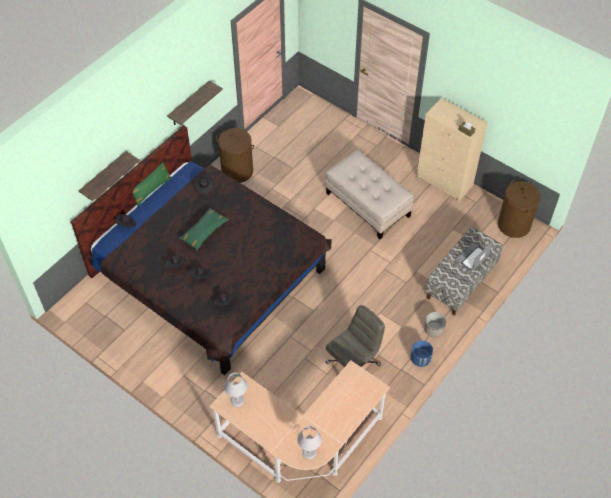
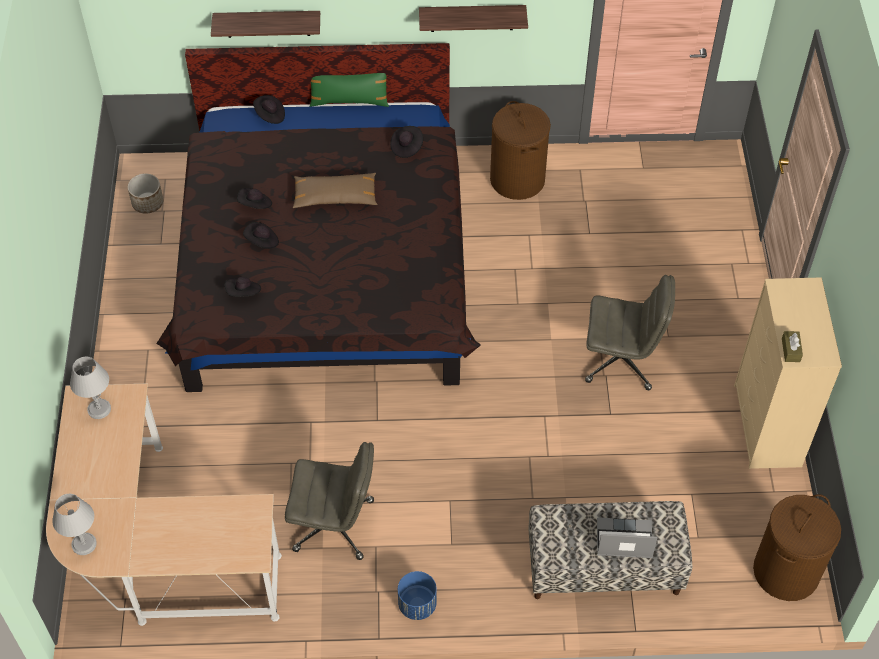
camera: 50 degrees right, 0 degrees up
(204, 232) = (335, 196): green pillow -> brown pillow
(368, 204) = (621, 360): beige ottoman -> grey office chair
(434, 329) = (485, 588): planter -> planter (148, 203)

